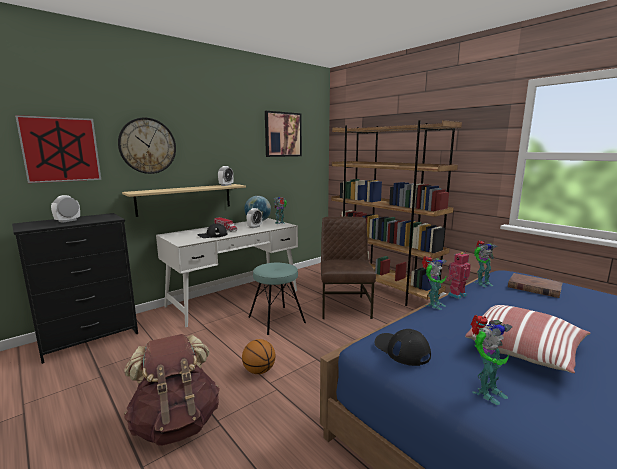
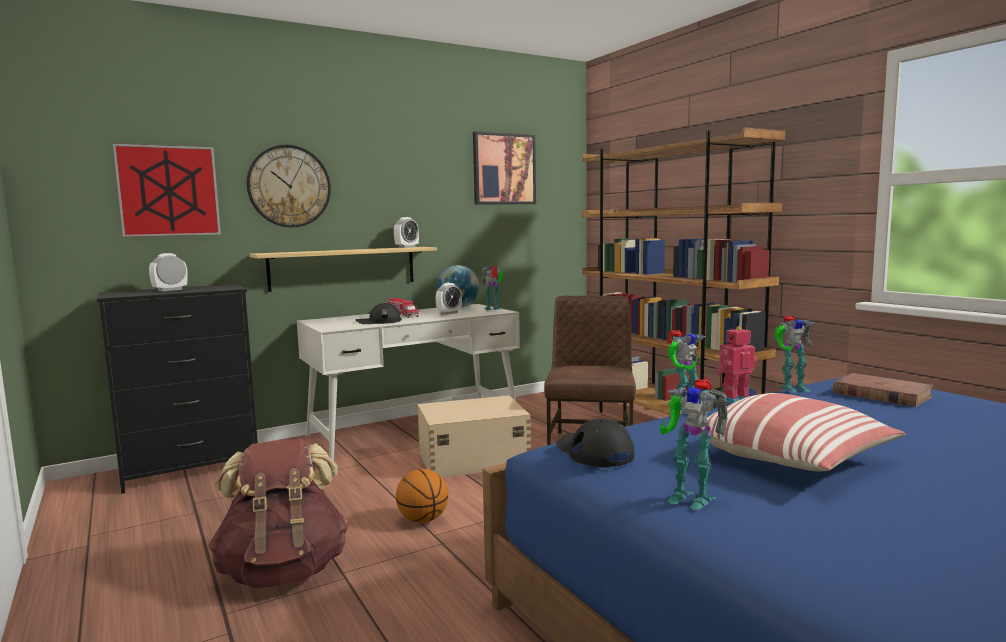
camera: 10 degrees right, 5 degrees down
(276, 320) = (472, 459): turquoise stool -> beige storage box
(485, 392) = (689, 496): toy robot -> toy robot turned 60 degrees clockwise

